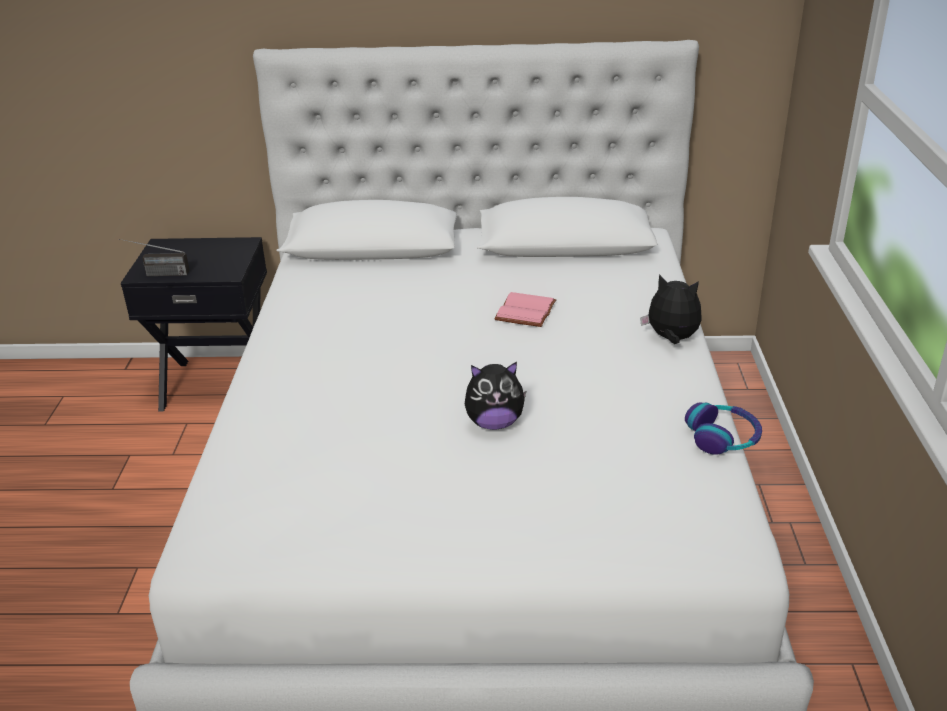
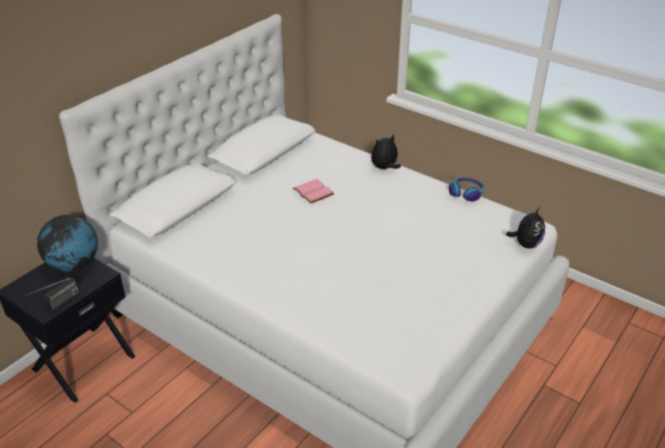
camera: 55 degrees left, 5 degrees up
(228, 252) = (74, 265): none -> globe
(494, 423) = (394, 242): plush toy -> plush toy (526, 244)

